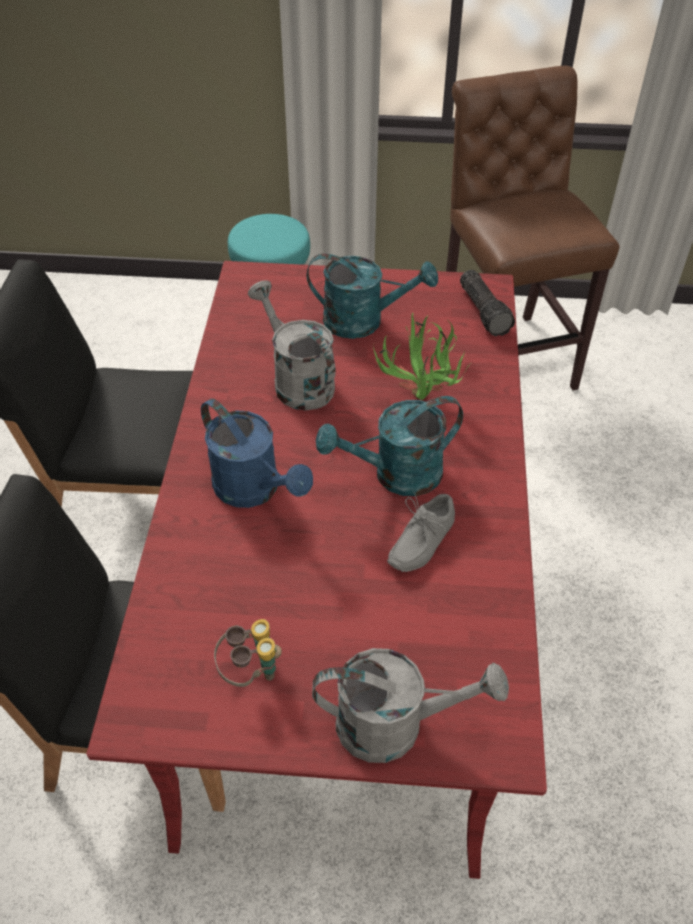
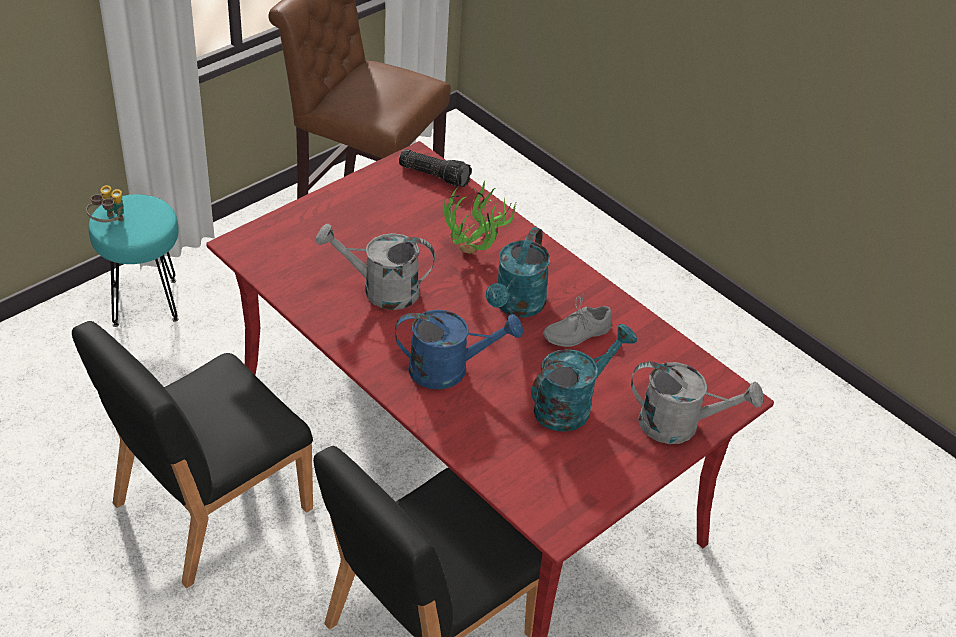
camera: 50 degrees left, 5 degrees down
(251, 671) = (582, 458): binoculars -> binoculars (109, 223)
(364, 321) = (369, 226): turquoise watering can -> turquoise watering can (571, 404)
(395, 724) = (680, 425): grey watering can -> grey watering can turned 60 degrees clockwise
(418, 541) = (575, 332): grey shoe -> grey shoe turned 75 degrees clockwise

